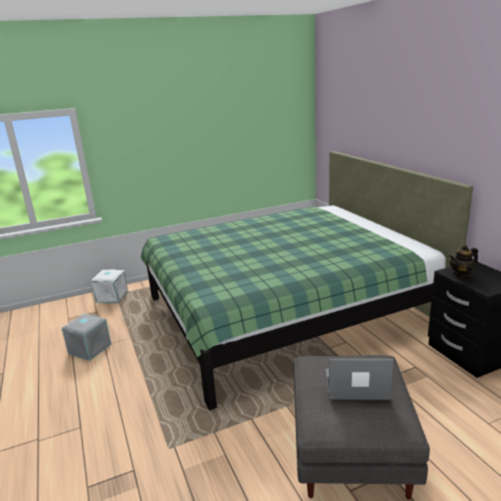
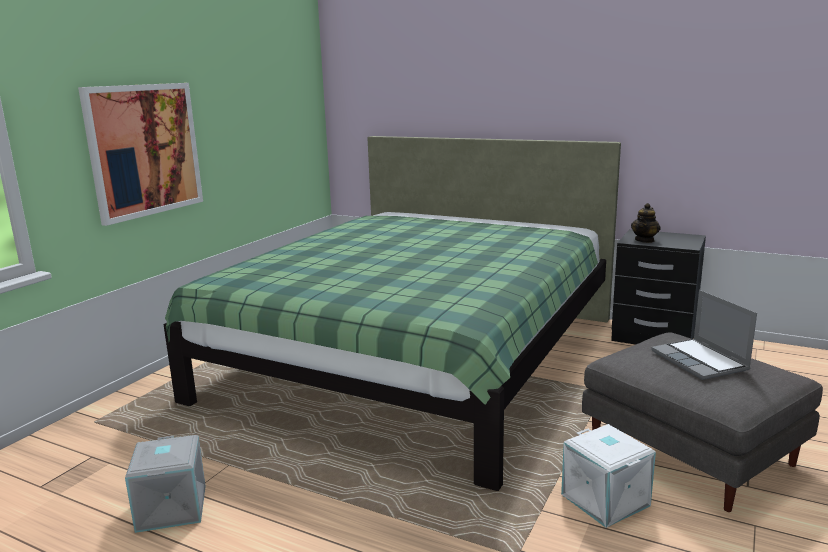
camera: 40 degrees left, 5 degrees down
(112, 297) = (92, 427): white storage box -> white storage box (606, 500)
(164, 158) = (145, 150): none -> picture
(355, 386) = (701, 361): laptop -> laptop turned 75 degrees counterclockwise

